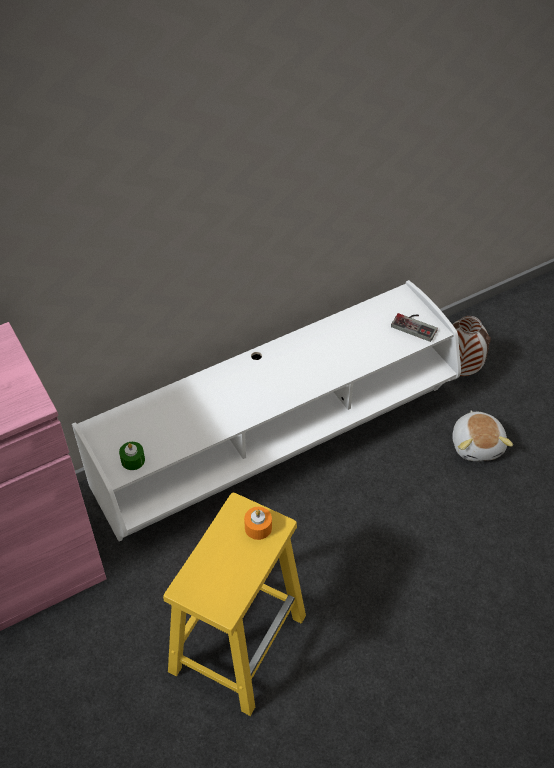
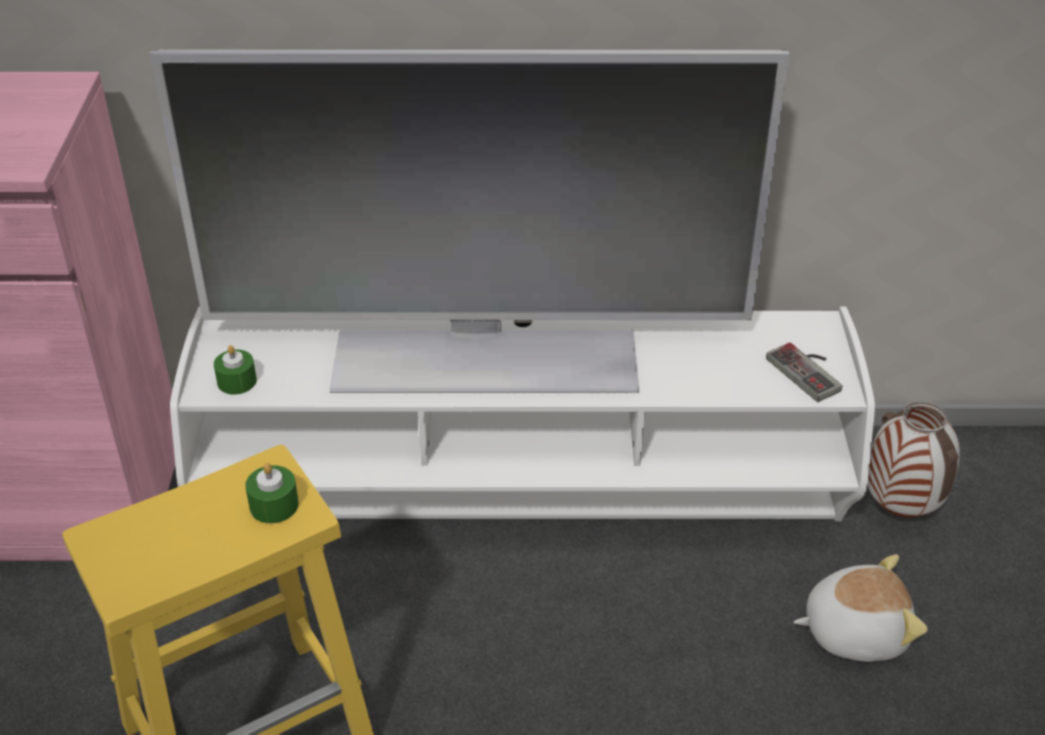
camera: 30 degrees right, 10 degrees down
(254, 387) = (484, 358): none -> television
(258, 527) = (274, 505): orange candle -> green candle
(477, 444) = (854, 630): plush toy -> plush toy turned 120 degrees counterclockwise

